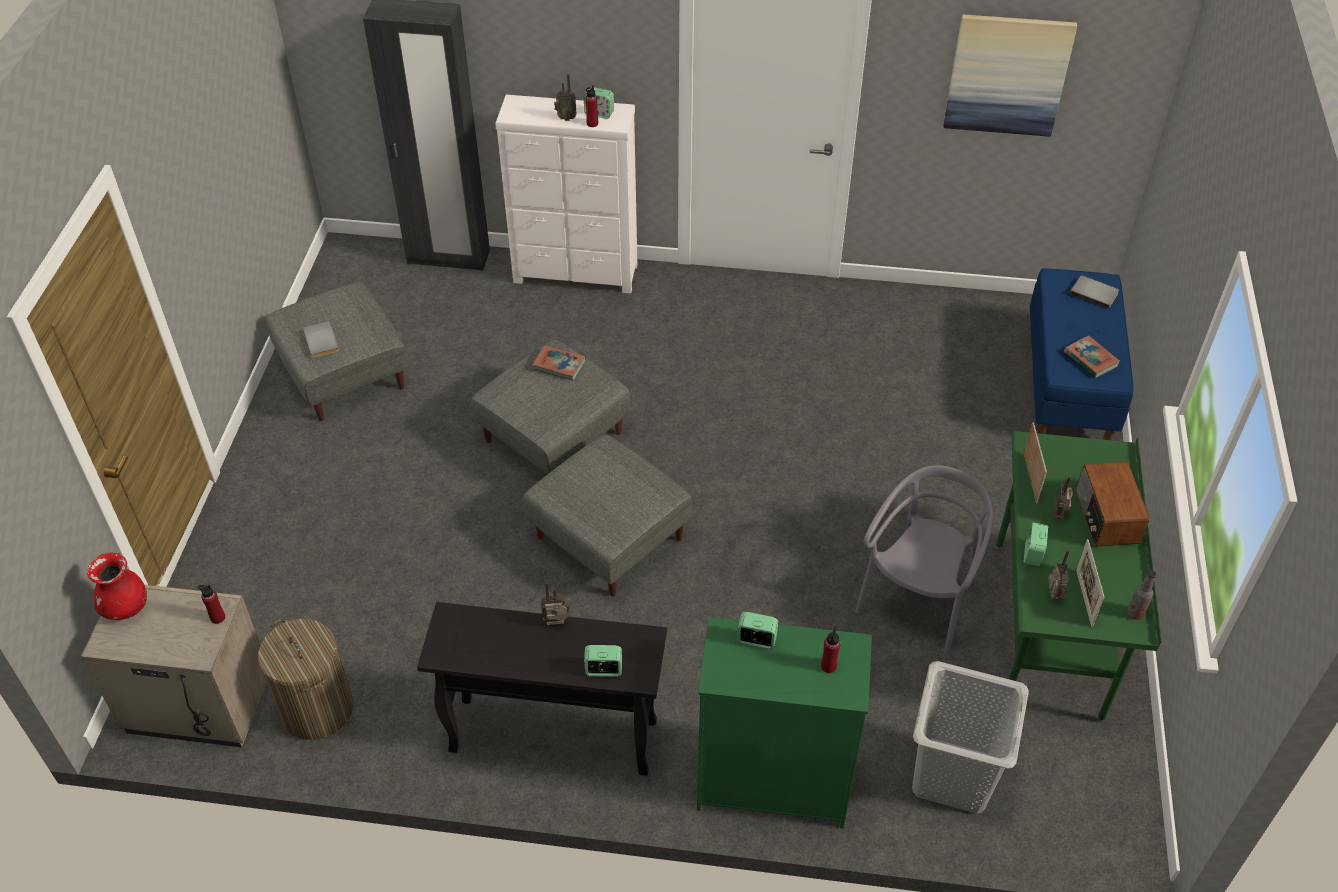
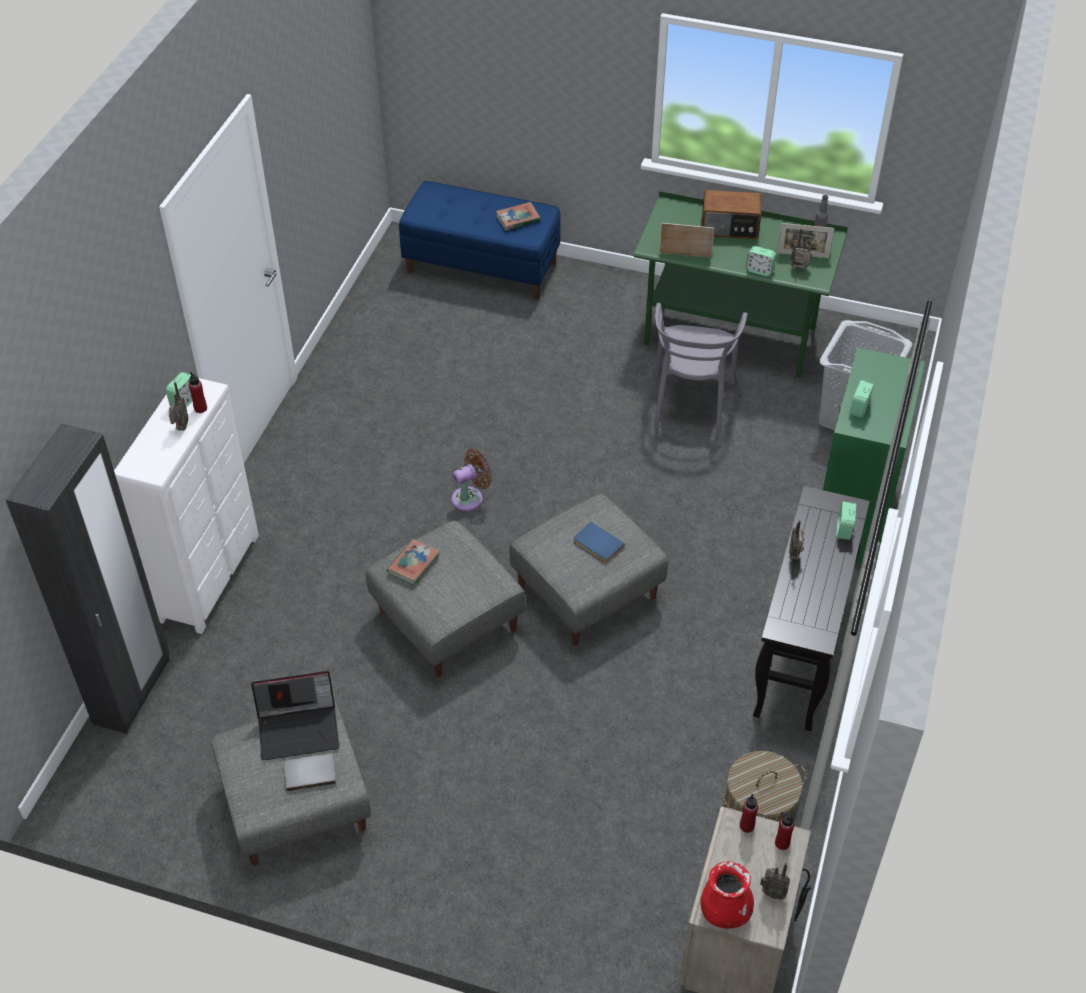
camera: 80 degrees left, 0 degrees up
(366, 326) = (299, 728): none -> laptop
(610, 497) = (597, 545): none -> blue book
(714, 429) = (470, 497): none -> brown fan
(828, 666) = (885, 374): red bottle -> red bottle (782, 843)
(919, 600) = (691, 402): grey chair -> grey chair turned 120 degrees counterclockwise
(1007, 74) = (318, 101): picture -> none
(1059, 514) = (723, 249): radio -> radio (772, 892)
(1094, 292) = (441, 198): grey book -> none

